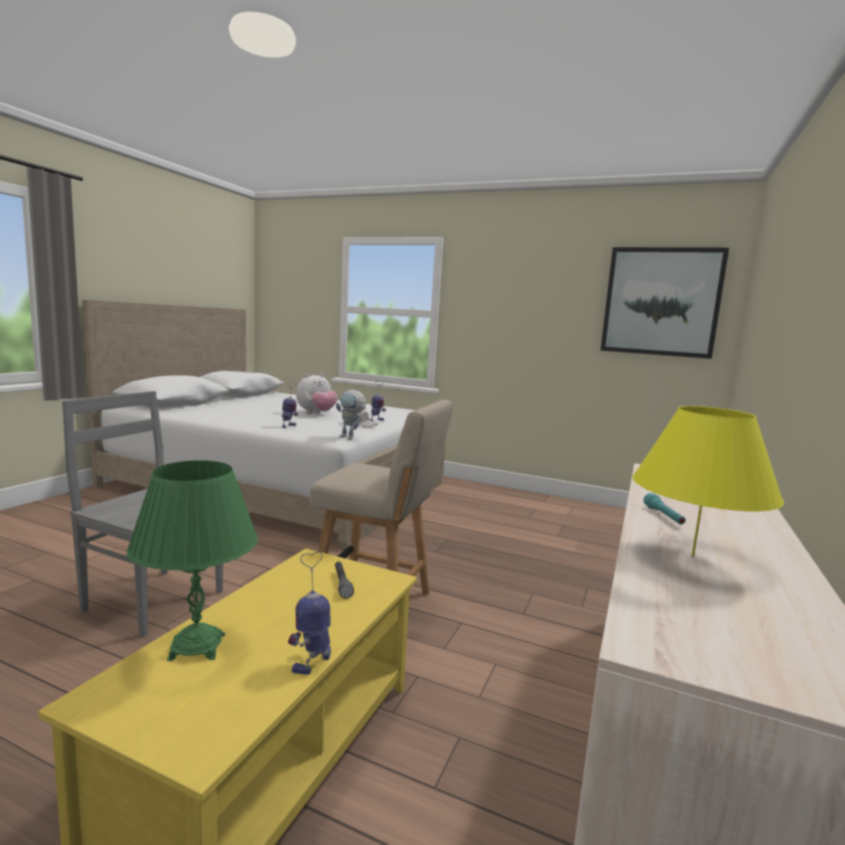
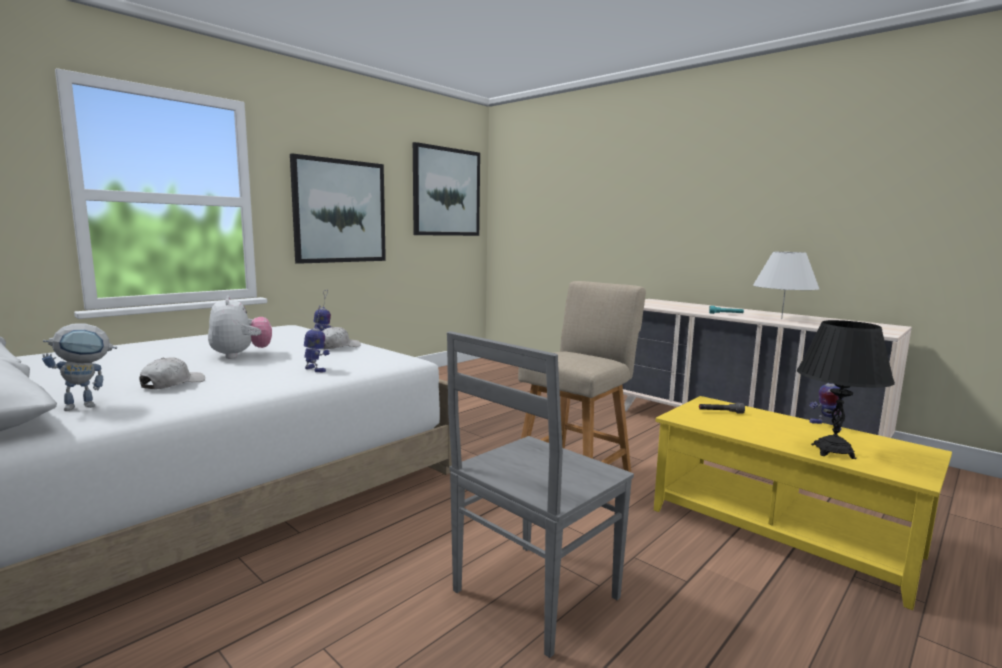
camera: 70 degrees left, 0 degrees up
(197, 647) = (833, 451): green table lamp -> black table lamp
(242, 413) = (172, 384): none -> white cap
(351, 437) = (407, 355): toy robot -> toy robot (88, 405)
(514, 322) = (340, 211): none -> picture
(692, 556) = (781, 319): yellow table lamp -> white table lamp

